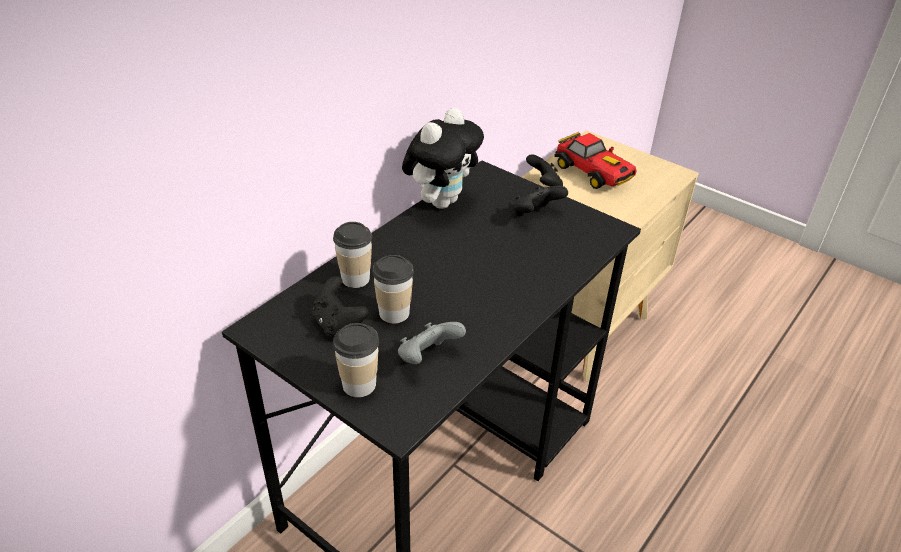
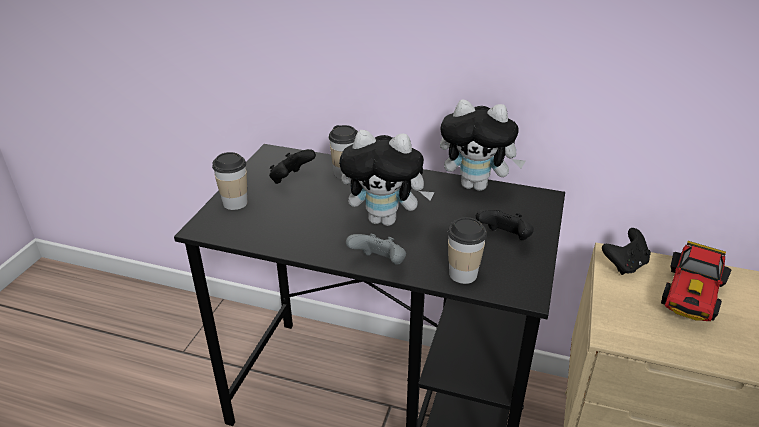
camera: 70 degrees right, 5 degrees down
(394, 313) = (316, 198): cup -> cup (463, 274)
(427, 357) = (275, 224): grey game controller -> grey game controller (379, 264)
(466, 274) = (385, 219): none -> plush toy

